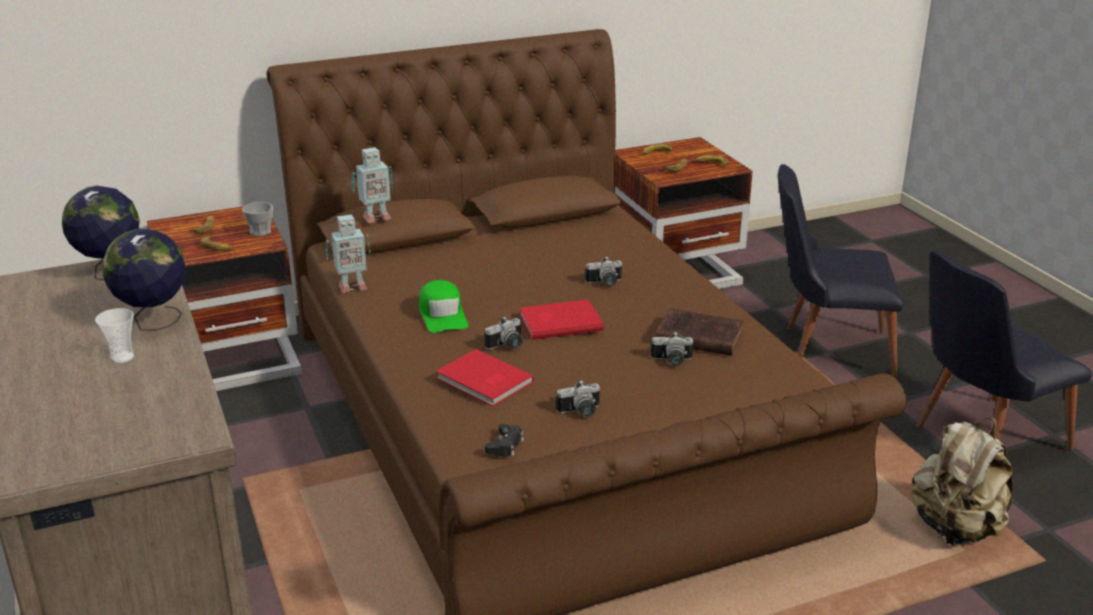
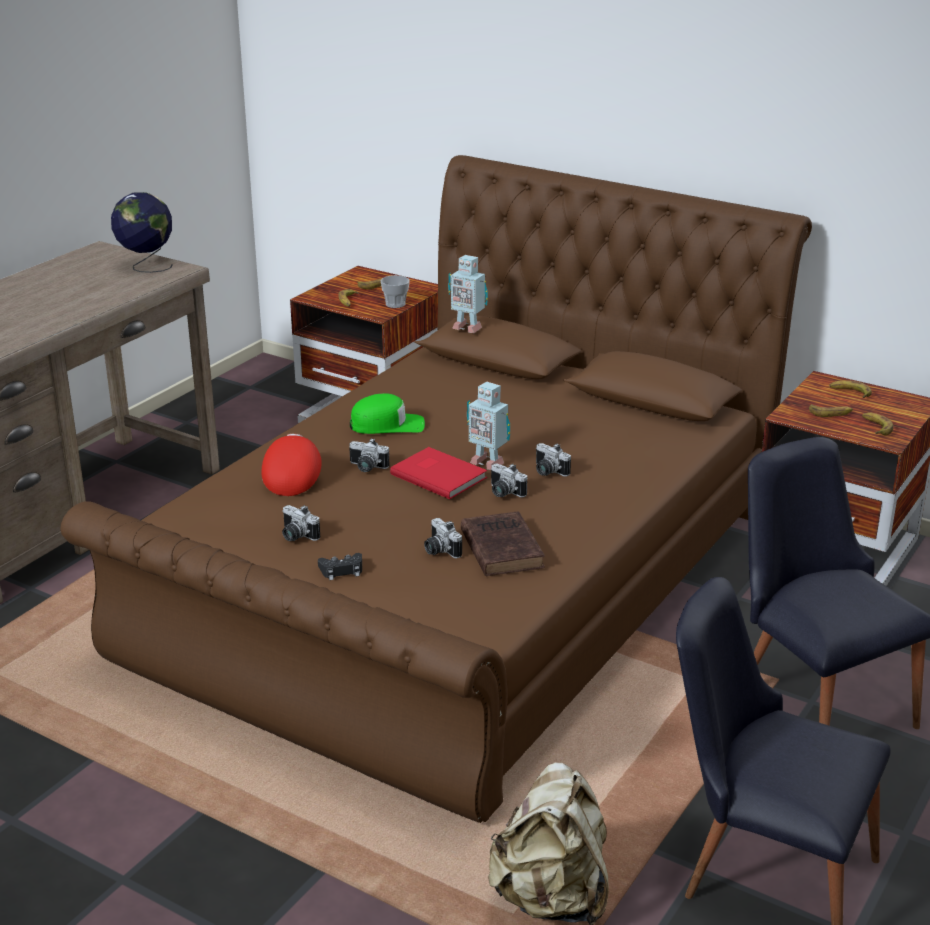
camera: 55 degrees right, 0 degrees up
(122, 357) = (31, 313): cup -> none
(153, 322) = (89, 303): globe -> none
(351, 287) = (388, 375): toy robot -> toy robot (487, 462)
(442, 315) = (387, 425): green cap -> green cap turned 135 degrees counterclockwise
(483, 381) = (292, 478): red book -> red cap
(505, 445) = (207, 521): black game controller -> black game controller (342, 570)
(617, 308) = (503, 493): none -> camera

